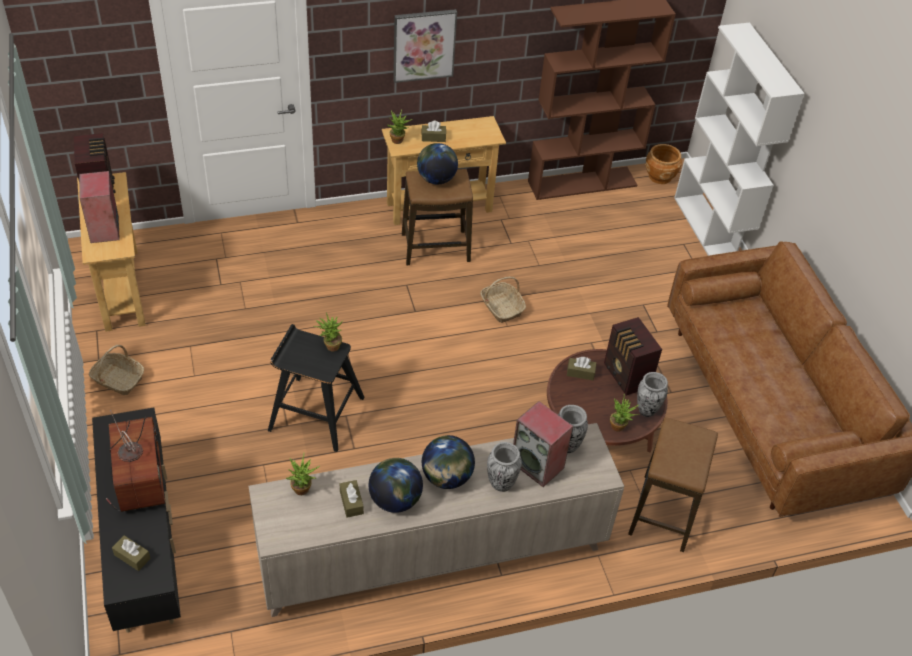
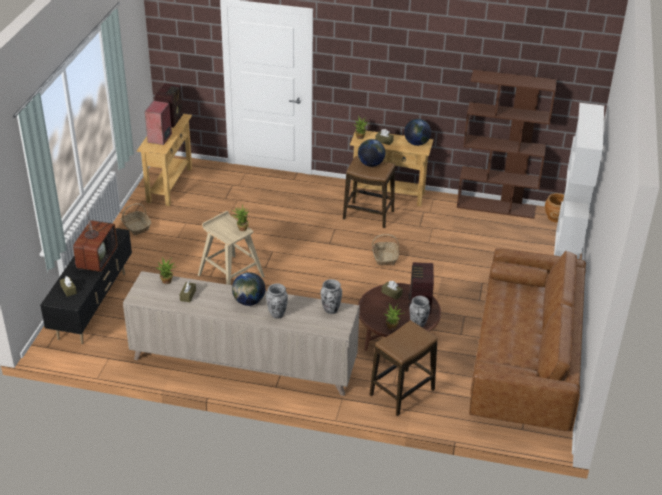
camera: 30 degrees right, 10 degrees down
(315, 413) = (230, 275): black stool -> beige stool
(395, 500) = (212, 302): globe -> globe (416, 143)
(424, 45) = (386, 77): picture -> none
(538, 465) = (306, 313): speaker -> none

